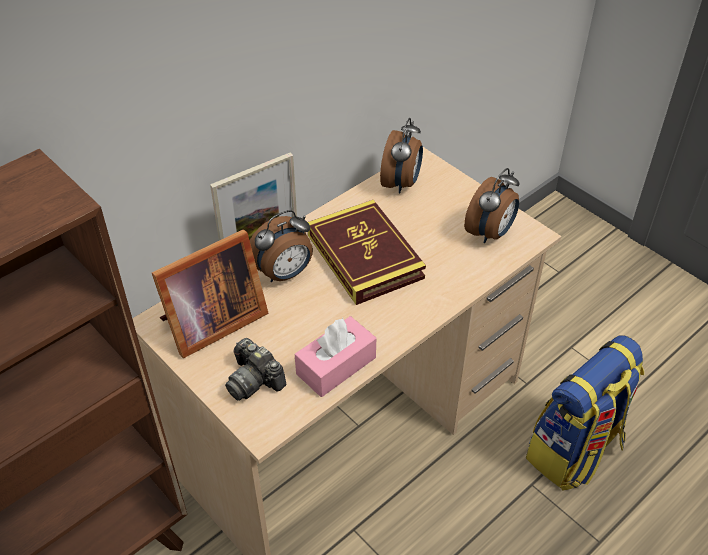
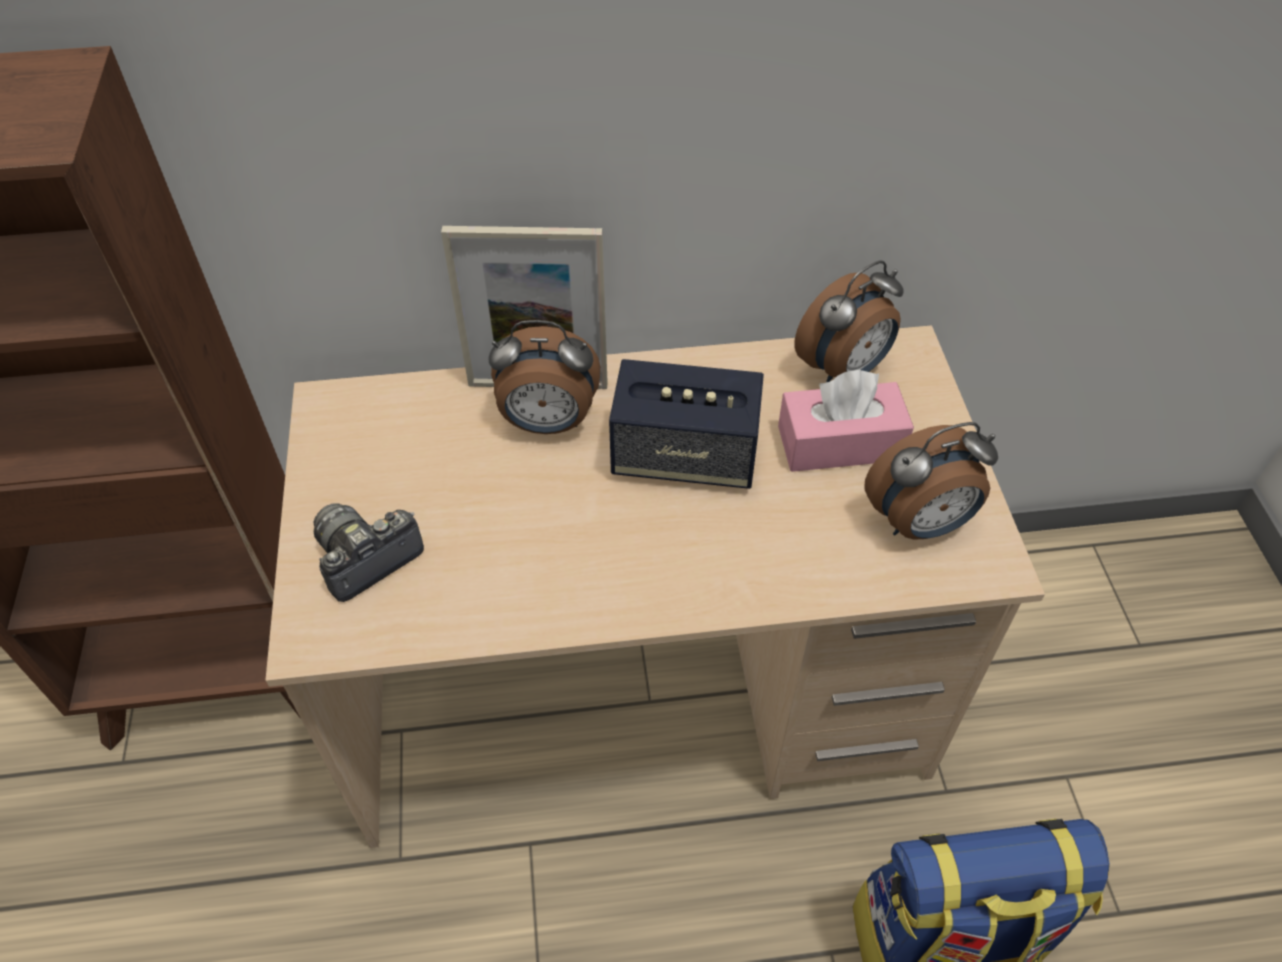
camera: 35 degrees right, 5 degrees up
(210, 323) = (388, 442): picture frame -> none
(254, 380) = (366, 559): camera -> camera turned 60 degrees clockwise
(336, 366) = (491, 604): pink tissue box -> pink tissue box (840, 443)
(364, 256) = (684, 457): book -> speaker

